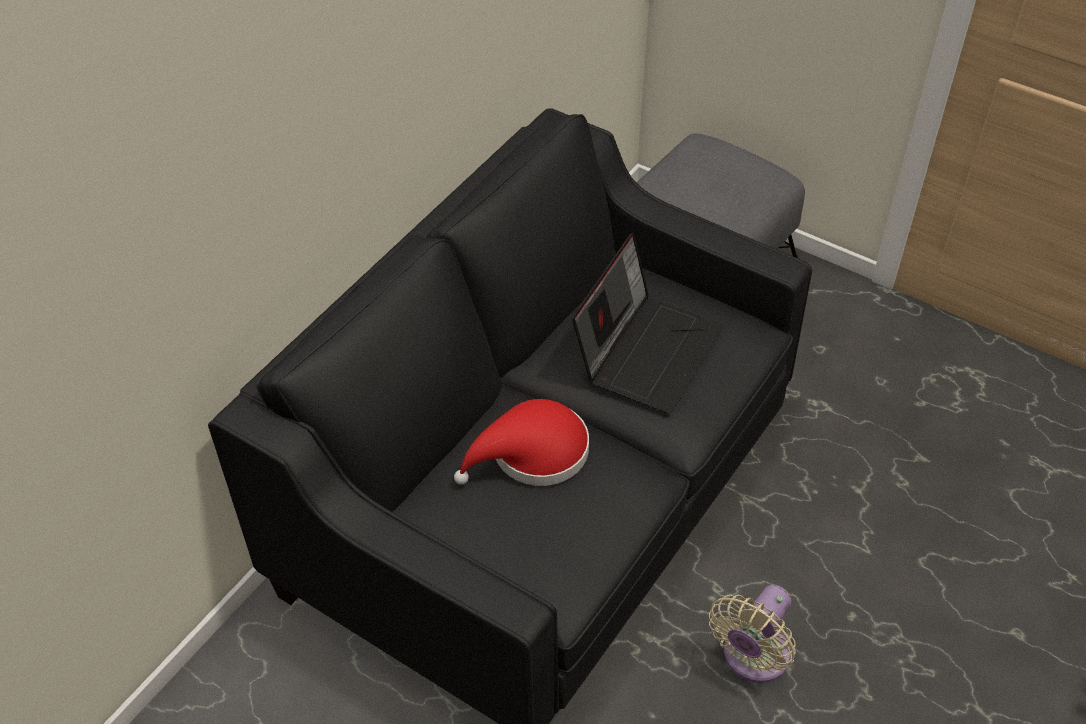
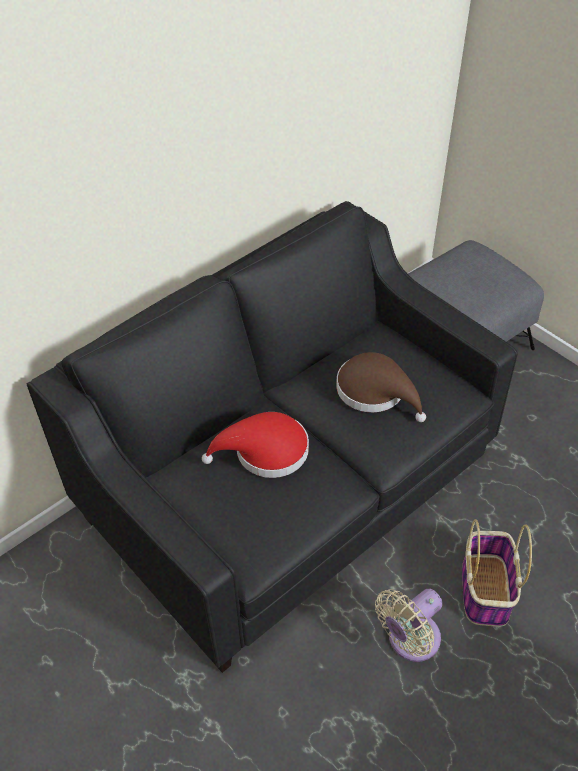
camera: 15 degrees right, 0 degrees up
(647, 350) = (375, 391): laptop -> brown hat
(824, 574) = (485, 589): none -> basket

